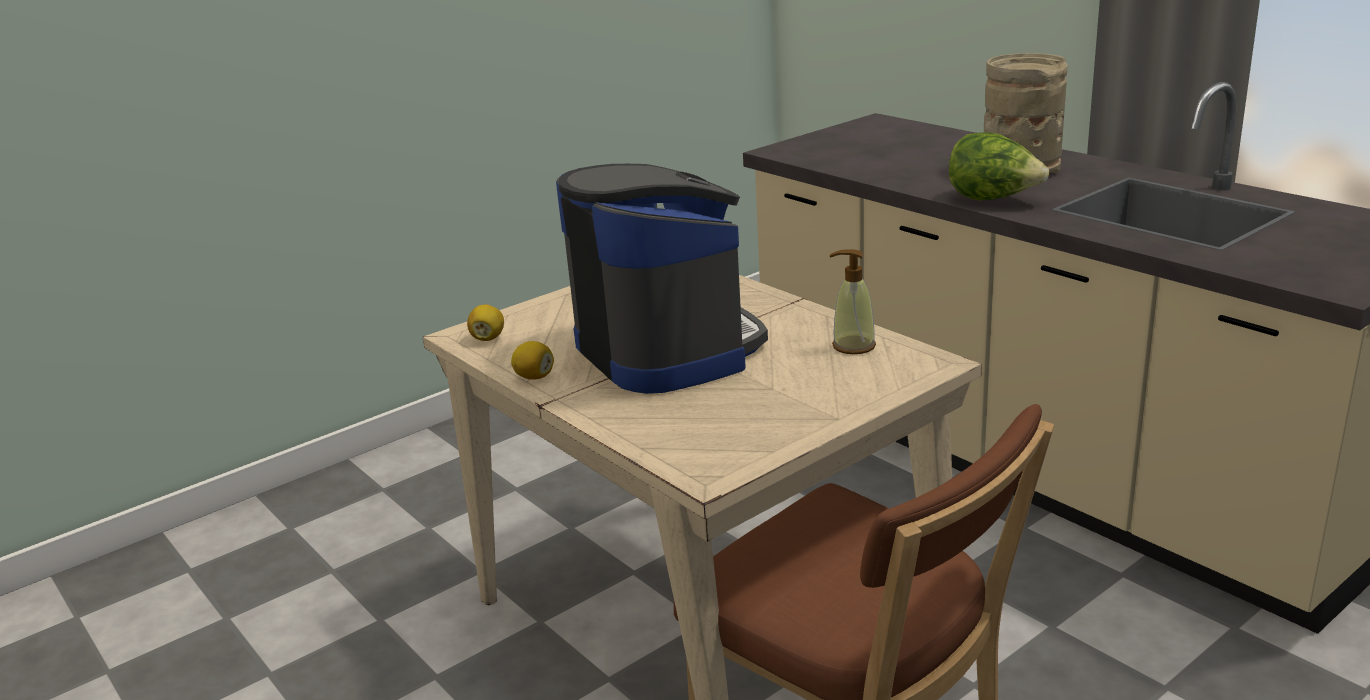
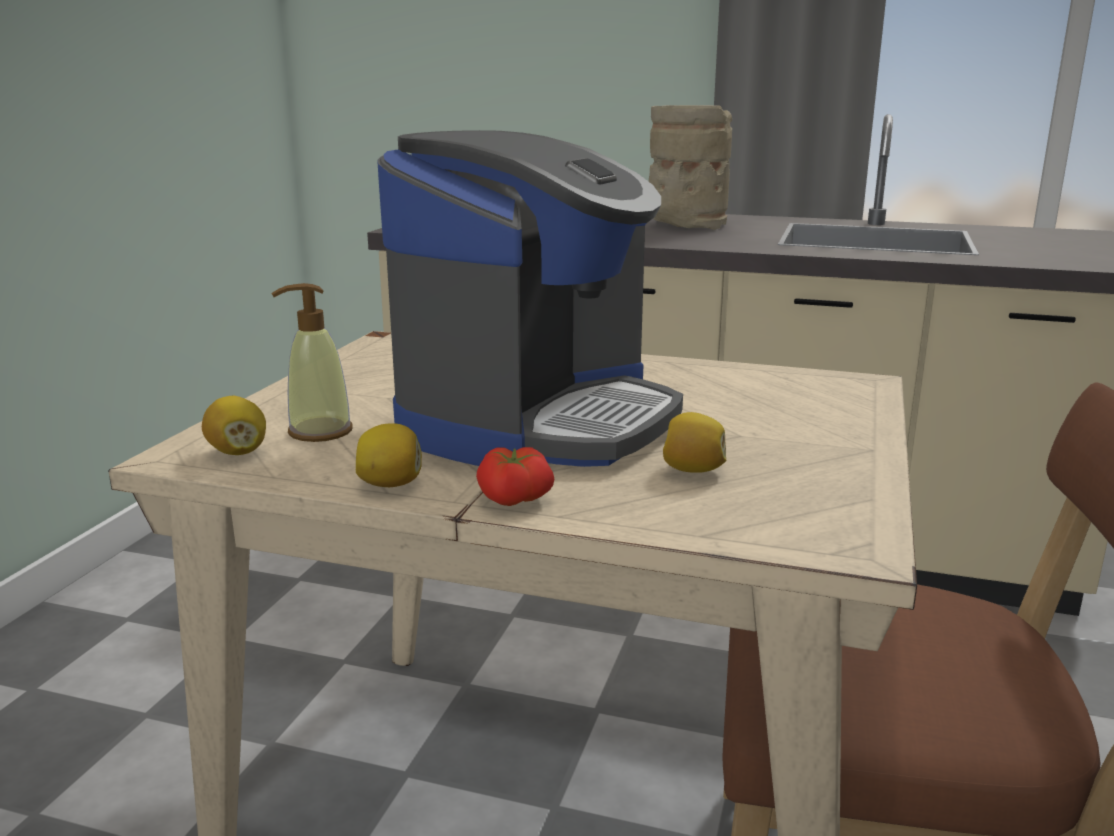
camera: 35 degrees left, 5 degrees down
(579, 402) = (513, 500): none -> tomato
(667, 349) = (536, 420): coffee machine -> coffee machine turned 90 degrees clockwise
(701, 406) = (692, 470): none -> lemon
(853, 346) = (750, 382): soap dispenser -> soap dispenser (320, 432)
(993, 199) = (710, 242): lettuce -> none

